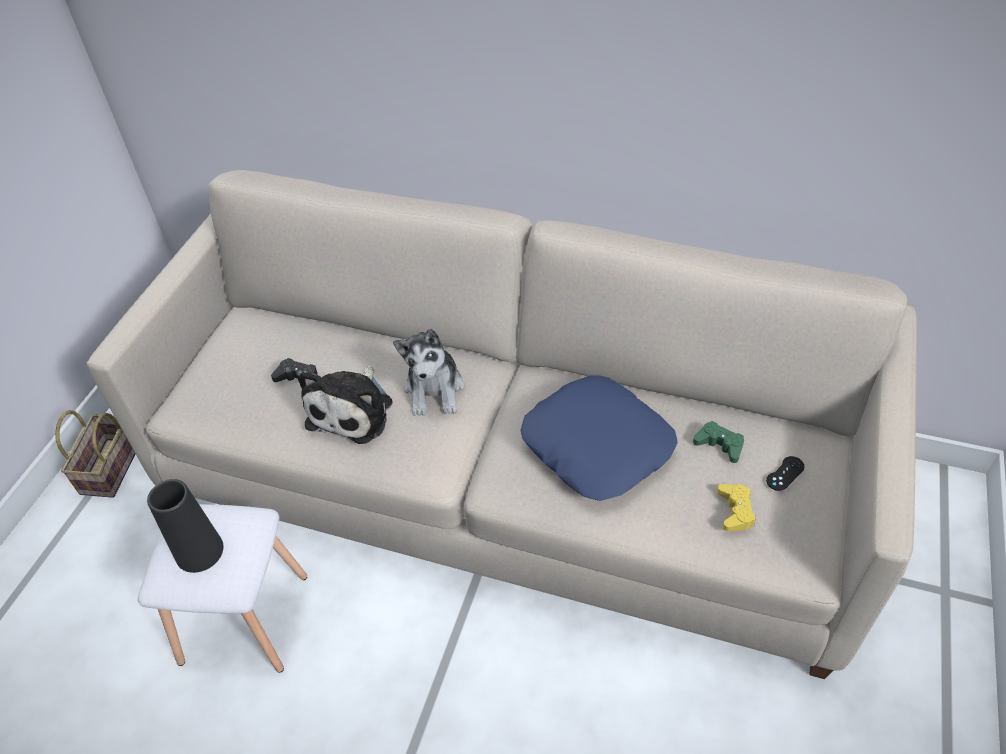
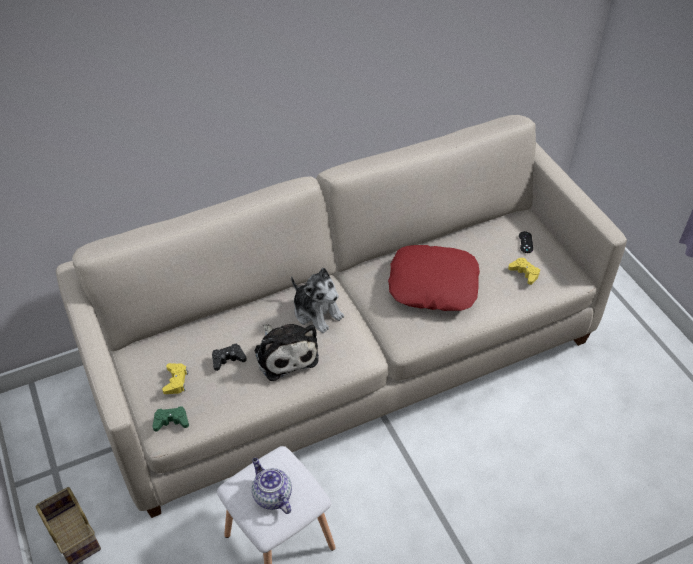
camera: 45 degrees left, 0 degrees up
(199, 551) = (271, 495): black vase -> teapot
(235, 367) = (176, 381): none -> yellow game controller
(598, 445) = (433, 284): blue pillow -> red pillow
(719, 445) = (486, 247): green game controller -> green game controller (171, 421)

